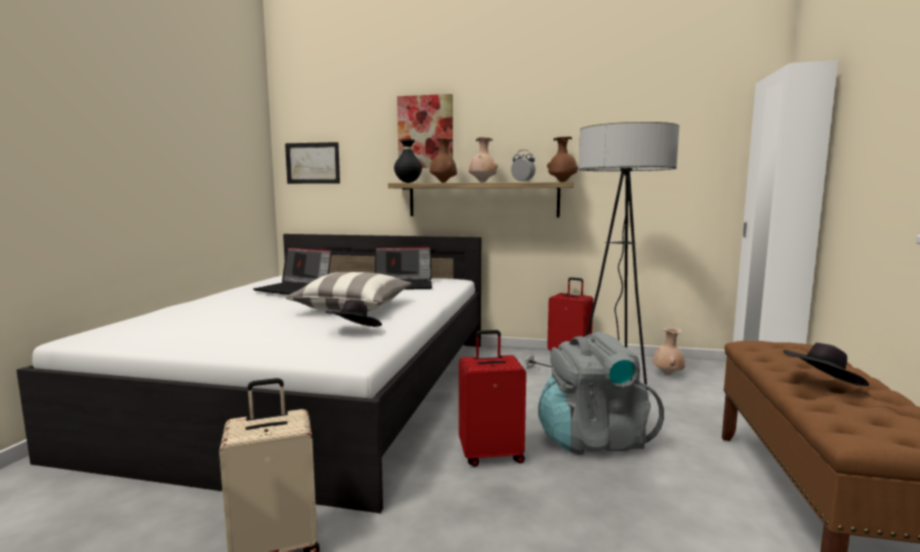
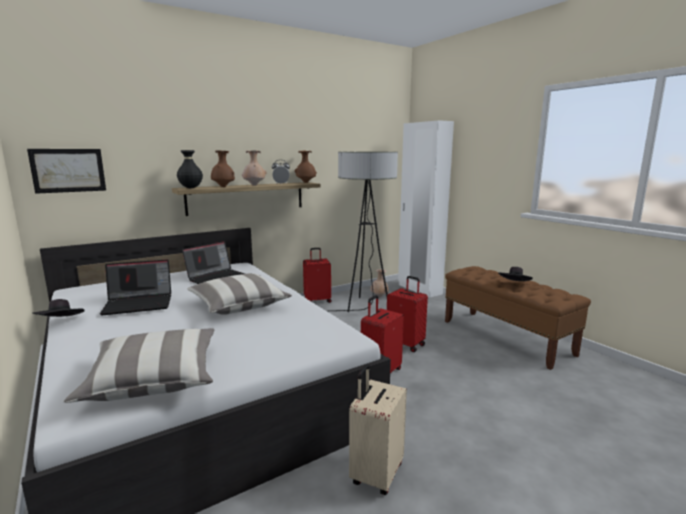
camera: 45 degrees left, 5 degrees up
(159, 334) = (154, 380): none -> pillow
(354, 332) = (299, 322): black hat -> black hat (61, 323)
(425, 132) = (194, 142): picture -> none
(593, 440) = (406, 344): grey backpack -> red suitcase

